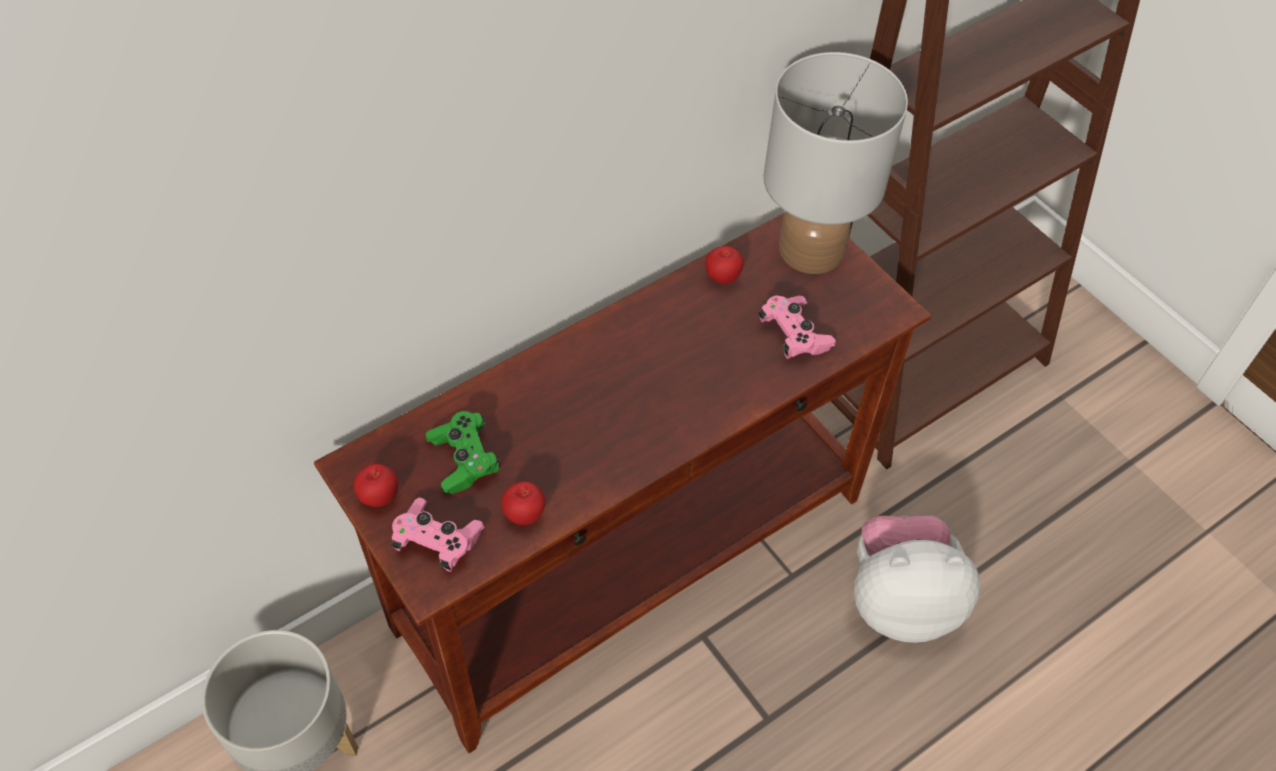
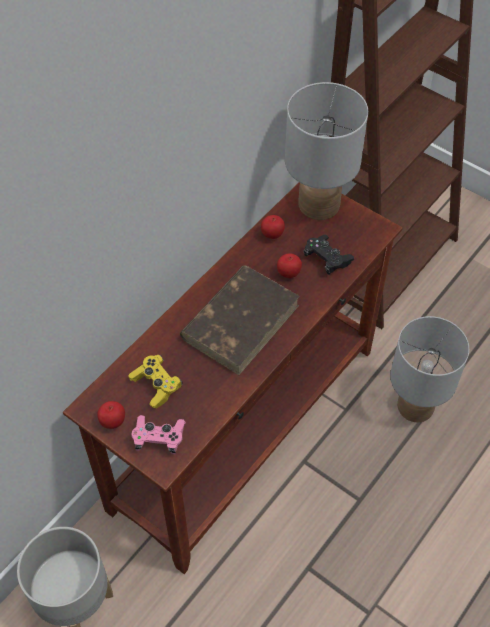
camera: 15 degrees left, 0 degrees up
(464, 460) = (156, 385): green game controller -> yellow game controller
(524, 514) = (206, 408): apple -> apple (288, 274)
(627, 395) = (241, 321): none -> brown book
(794, 335) = (327, 259): pink game controller -> black game controller
(900, 600) = (414, 406): plush toy -> grey table lamp

